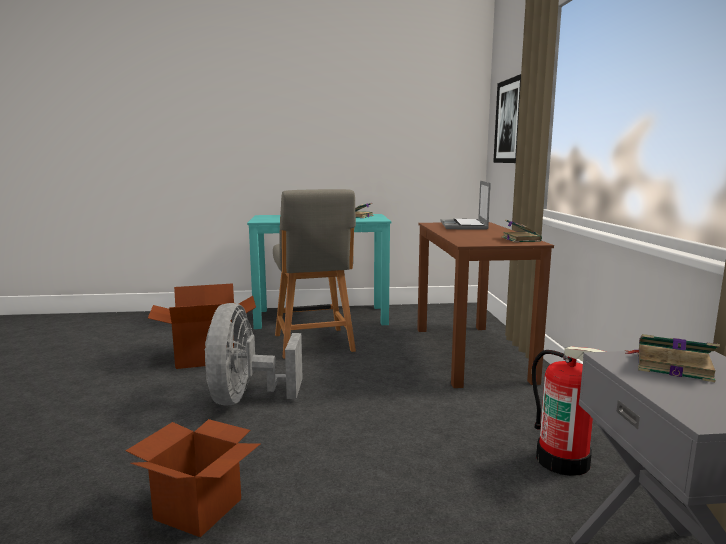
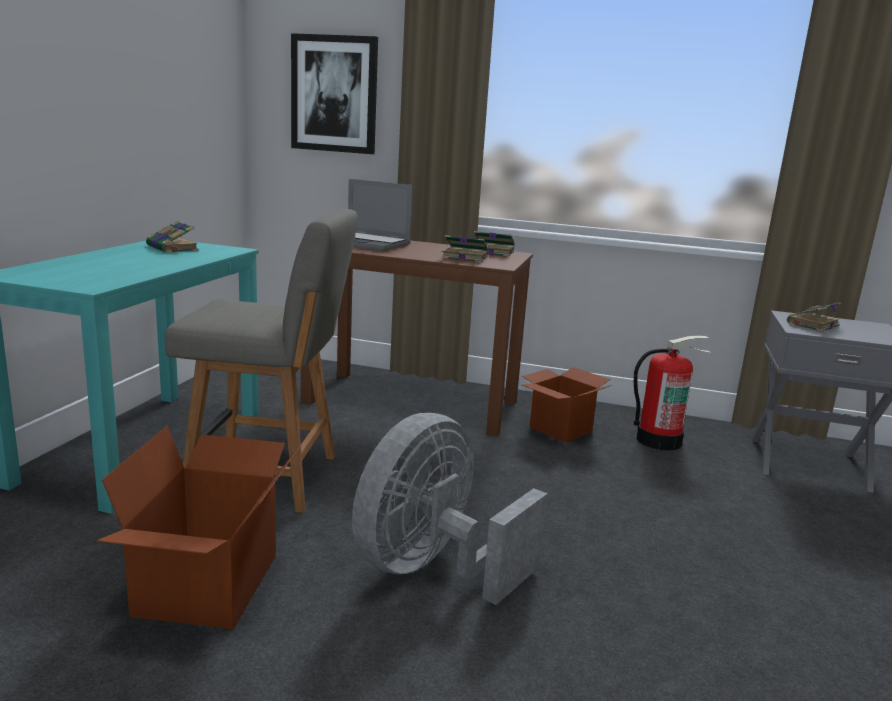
camera: 70 degrees left, 5 degrees up
(198, 509) = (723, 647): cardboard box -> cardboard box (561, 429)
(246, 398) = (433, 569): grey fan -> grey fan turned 105 degrees clockwise
(475, 238) = (464, 257): none -> book

